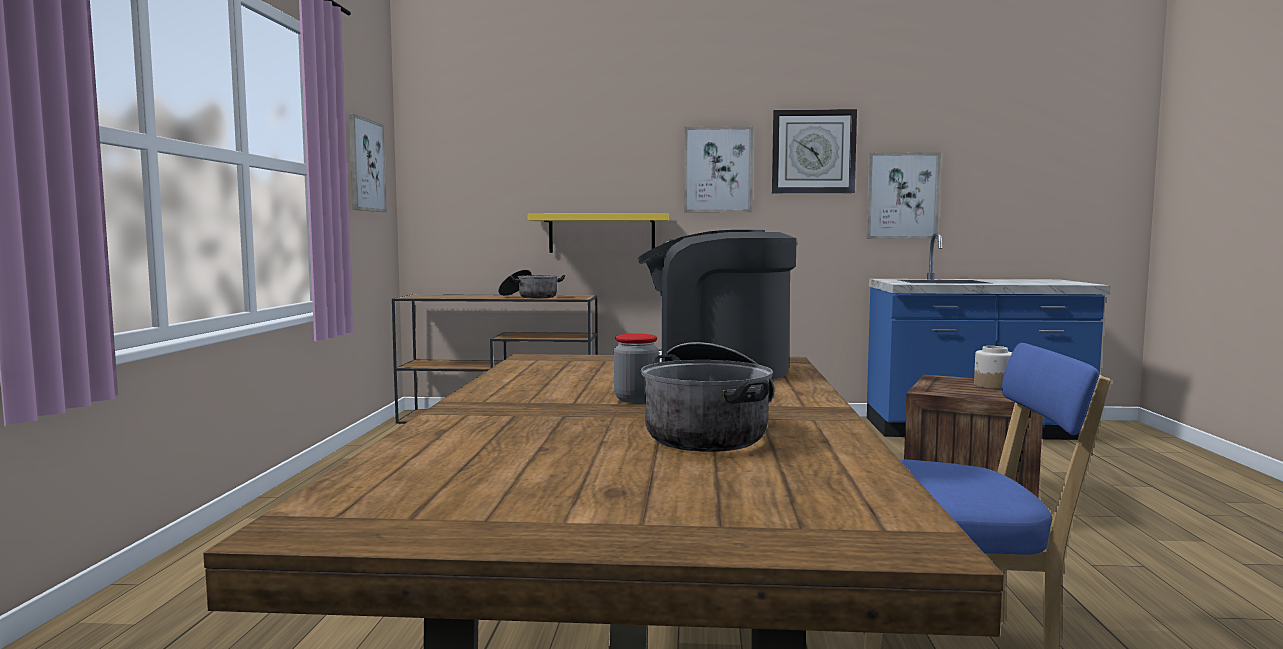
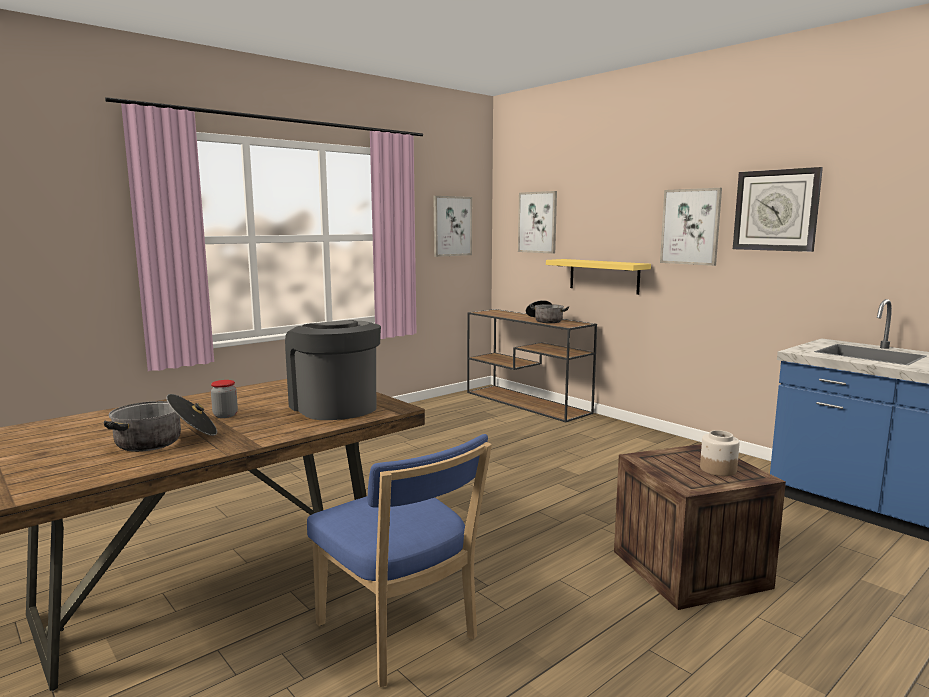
camera: 45 degrees right, 5 degrees up
(902, 196) = (867, 256): picture -> picture (538, 222)

